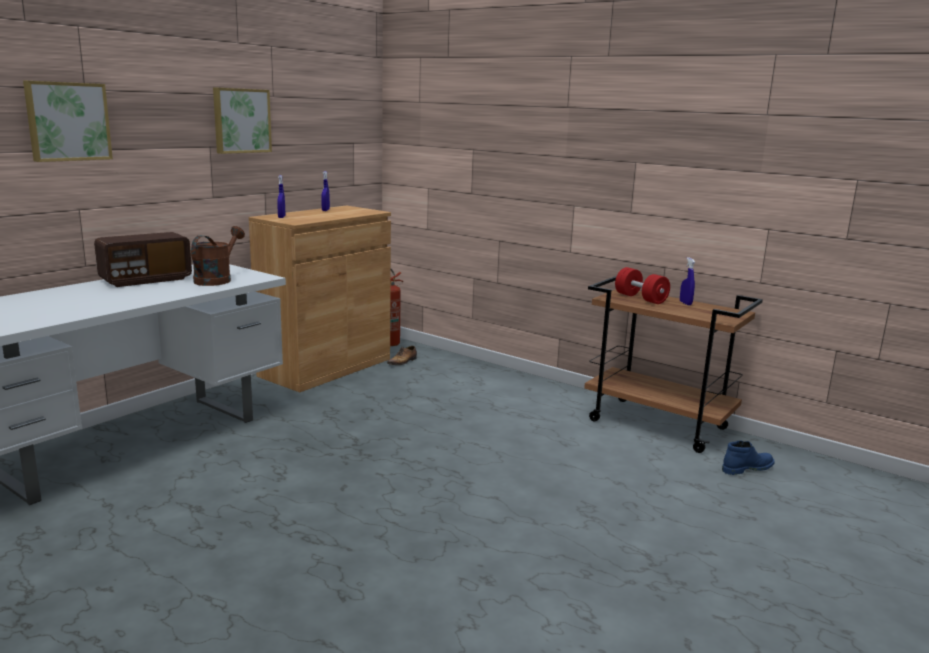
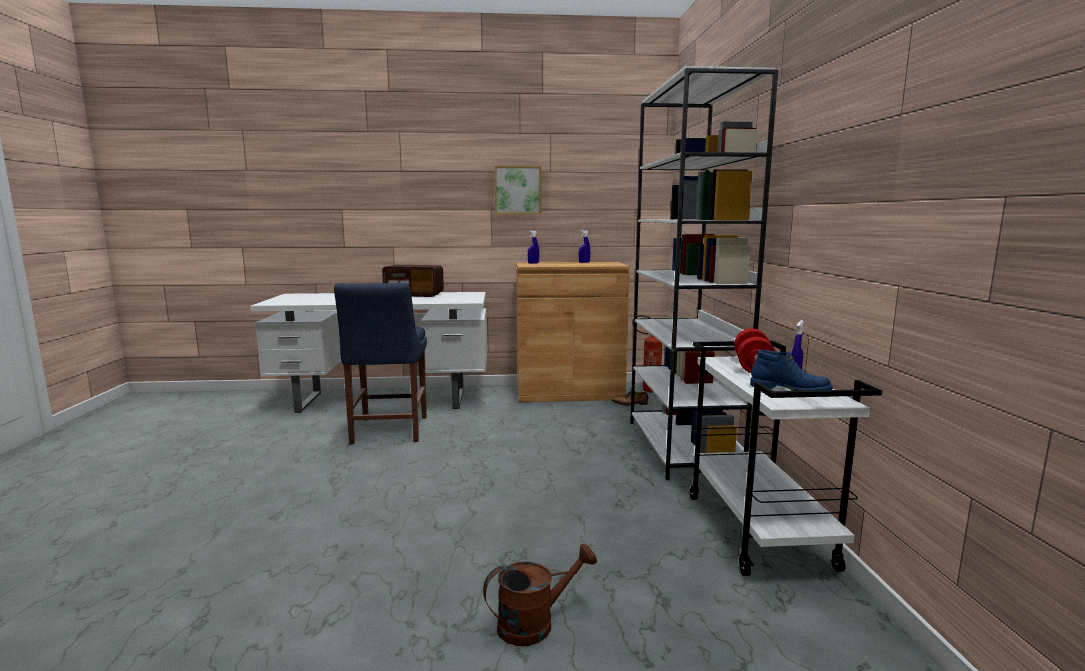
camera: 50 degrees right, 5 degrees down
(67, 121) = (387, 191): picture -> none
(216, 279) = (444, 299): brown watering can -> brown watering can (535, 623)
(235, 472) = (388, 431): none -> blue chair
(514, 386) = (682, 447): none -> white bookcase
(659, 424) = (759, 531): brown cart -> white cart
(746, 468) = (769, 620): blue boot -> blue boot (790, 390)

